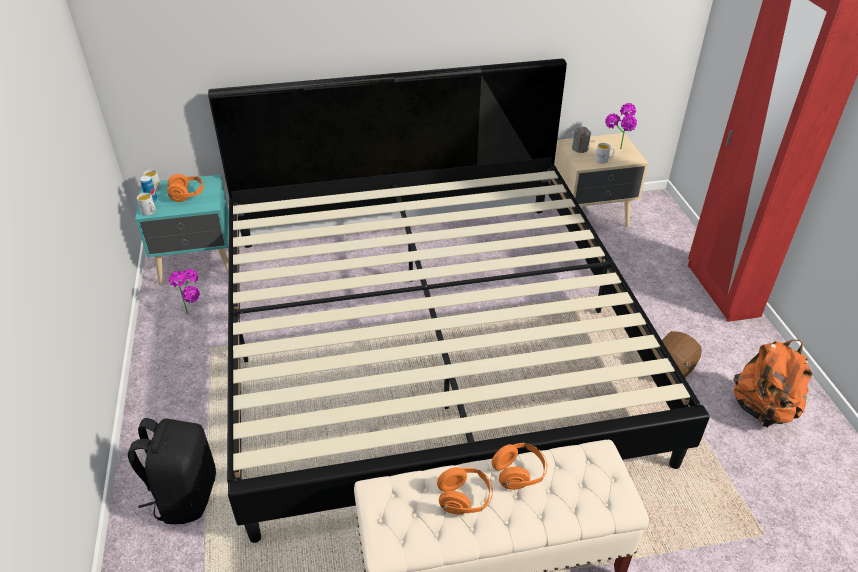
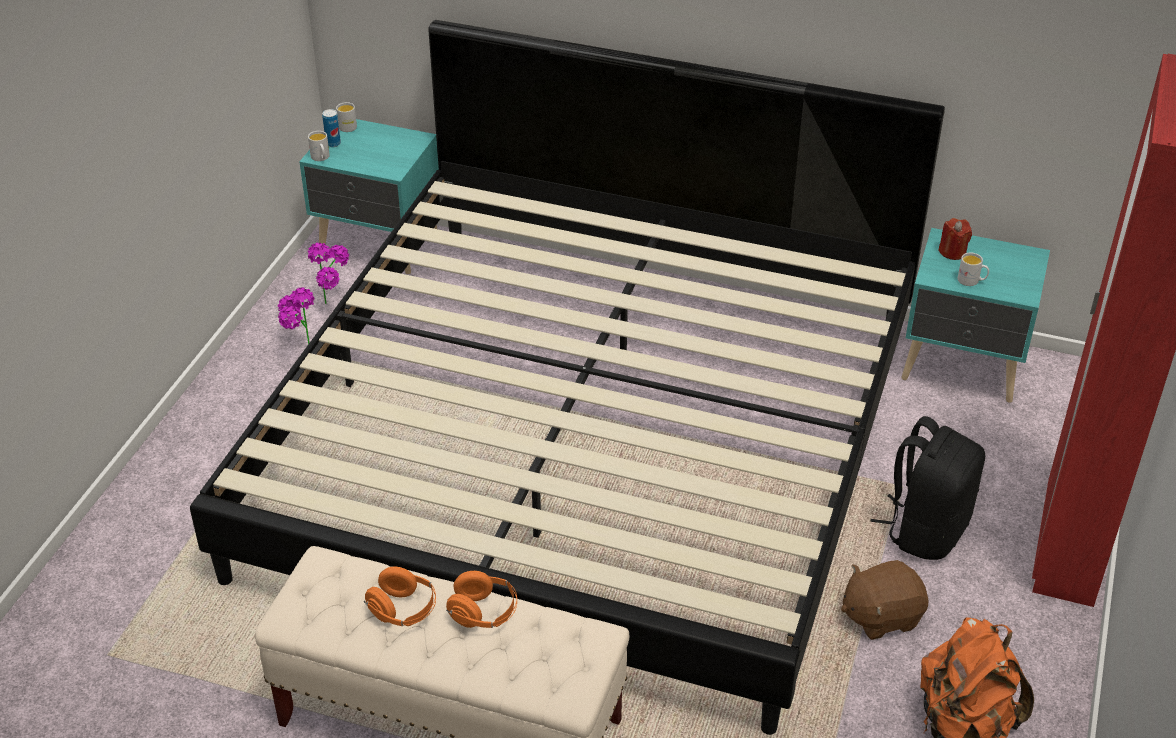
camera: 30 degrees right, 0 degrees up
(185, 495) = (187, 505): black backpack -> black backpack (925, 530)
(188, 195) = (378, 150): orange headphones -> none
(580, 148) = (952, 252): grey candle -> red candle
(591, 217) = (963, 368): beige nightstand -> turquoise nightstand
(617, 151) = (1007, 274): potted plant -> potted plant (300, 351)

